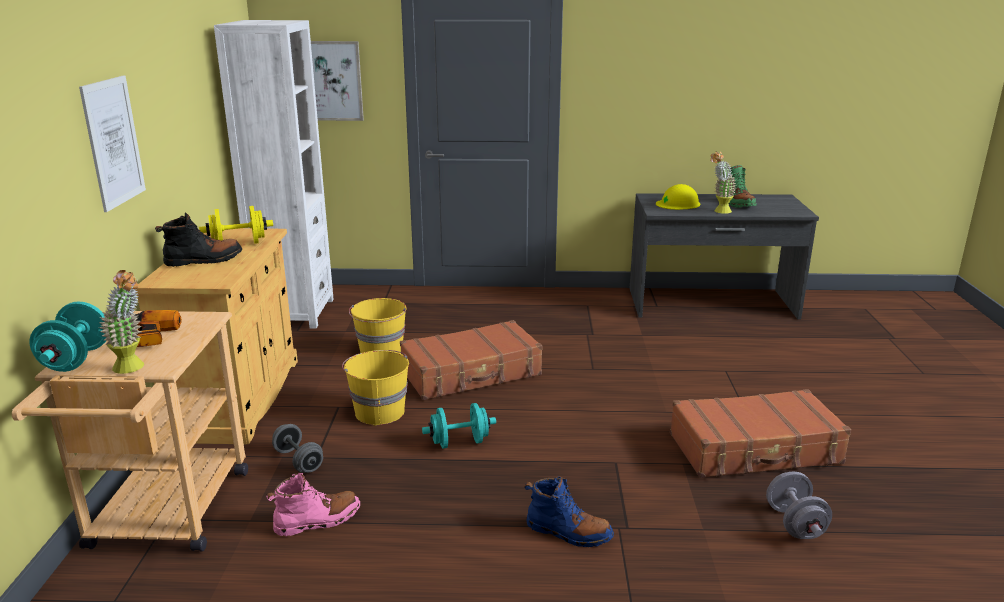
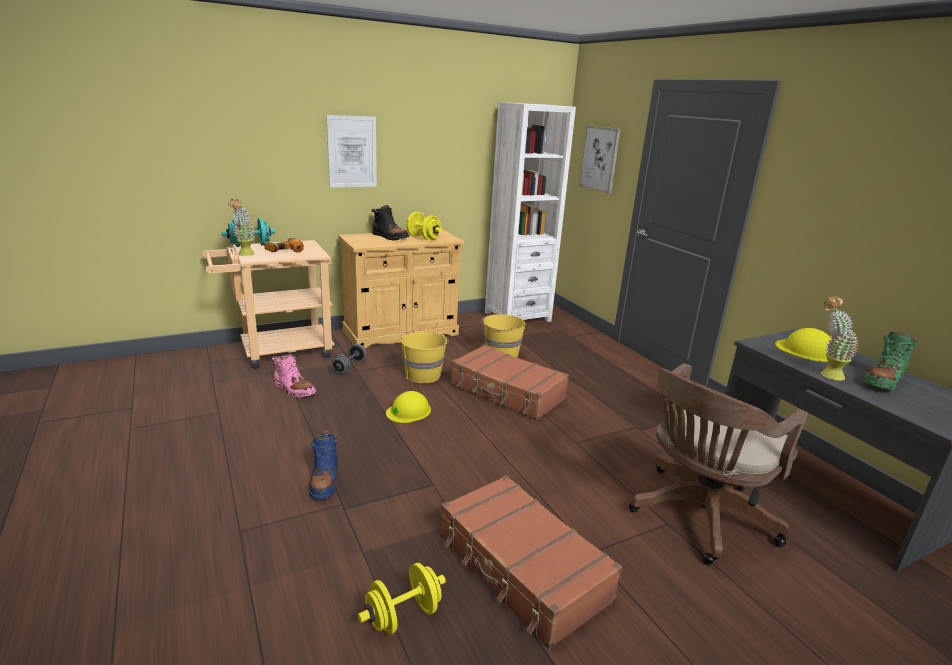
camera: 60 degrees right, 0 degrees up
(459, 442) = (409, 411): turquoise dumbbell -> yellow hard hat
(723, 357) = (698, 517): none -> brown office chair
(795, 524) = (403, 615): grey dumbbell -> yellow dumbbell

